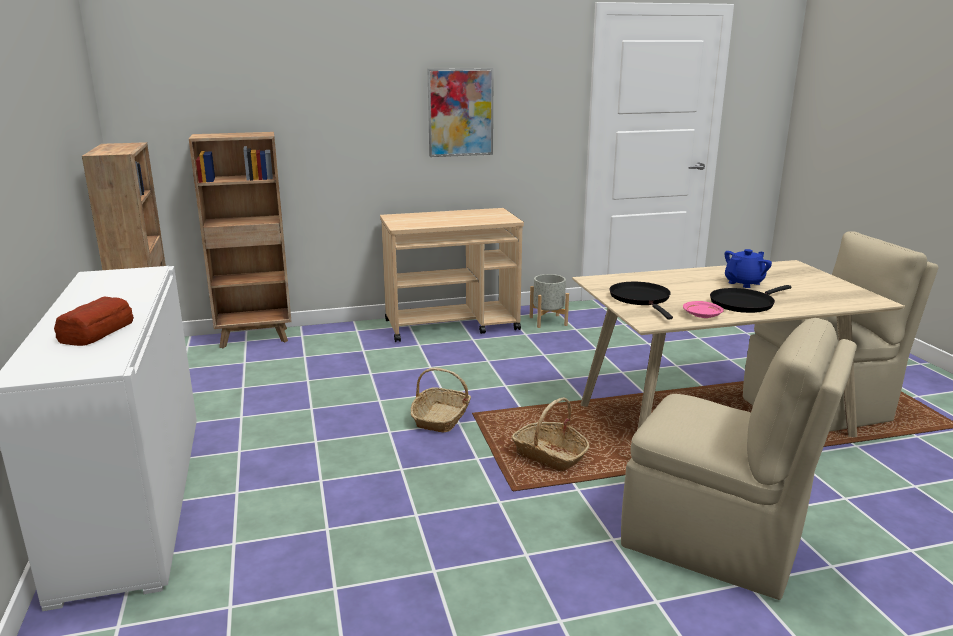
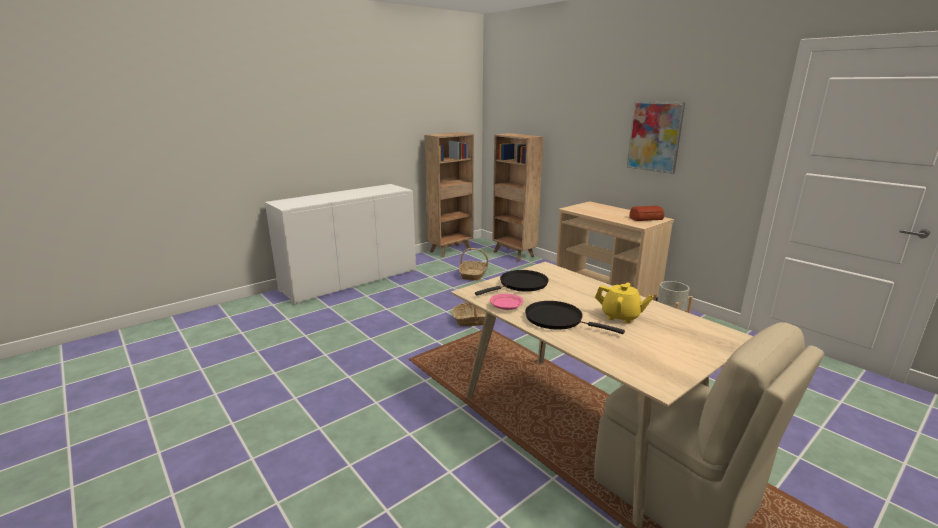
camera: 65 degrees right, 0 degrees up
(95, 332) = (321, 199): bread -> bread (645, 218)
(550, 455) = (458, 363): basket -> basket (473, 275)
(717, 542) = (392, 446): beige chair -> none
(744, 283) = (621, 316): blue teapot -> yellow teapot

